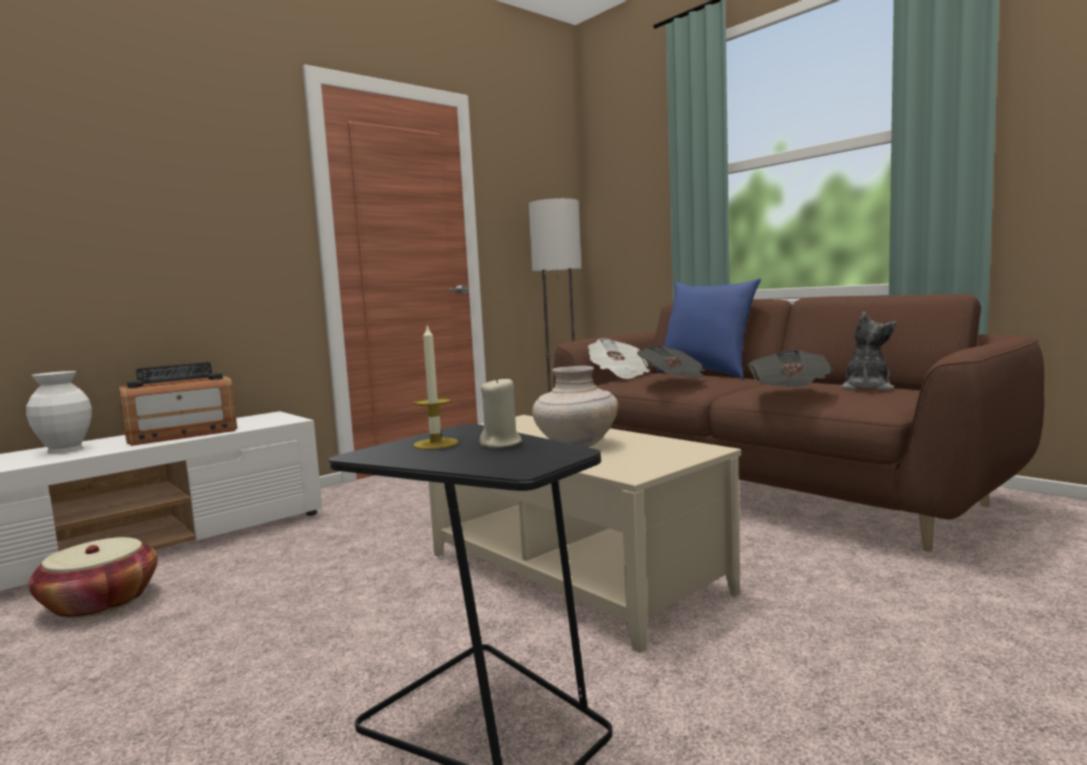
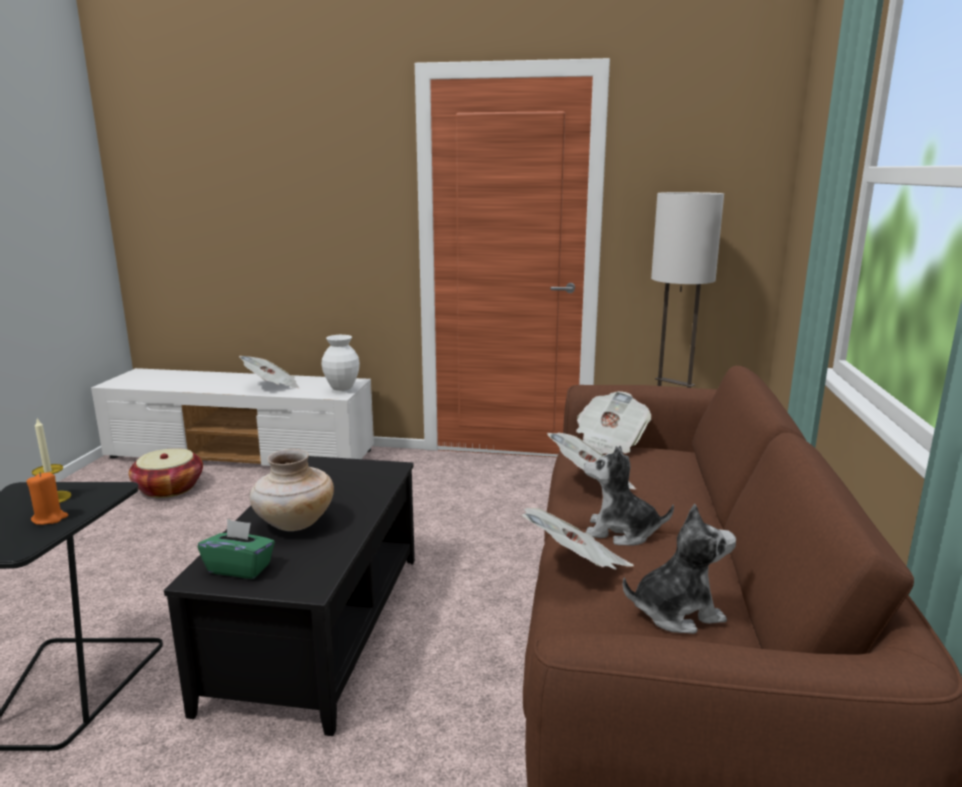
camera: 50 degrees right, 10 degrees up
(64, 449) = (214, 379): white vase -> white vase (342, 390)
(182, 434) = (272, 386): radio -> newspaper
(501, 444) = (49, 518): beige candle -> orange candle
(574, 571) = (321, 627): beige coffee table -> black coffee table
(635, 462) = (240, 568): none -> green tissue box
(707, 373) = (700, 481): blue pillow -> none
(751, 388) = (621, 532): none -> plush toy

